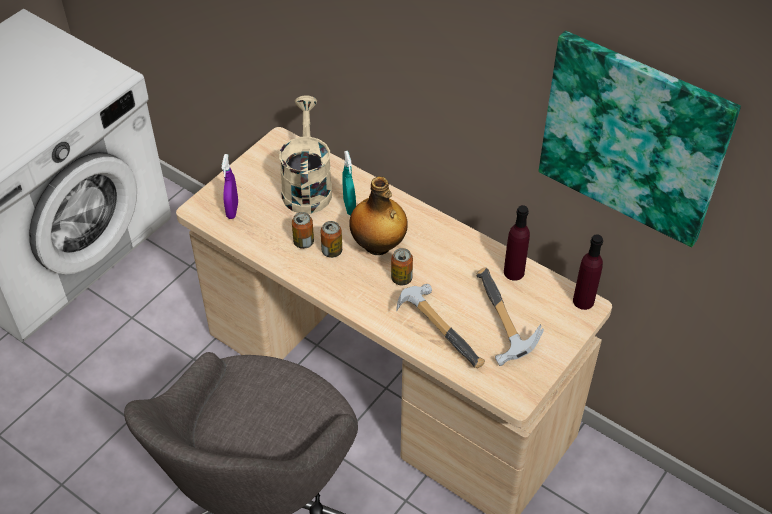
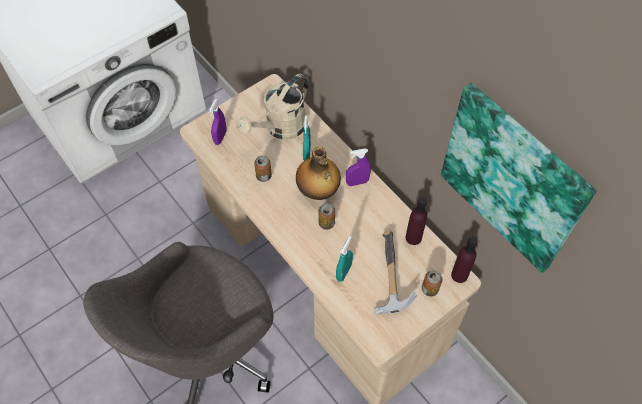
camera: 15 degrees right, 10 degrees up
(306, 186) = (280, 129): beige watering can -> beige watering can turned 150 degrees counterclockwise
(332, 251) = (282, 188): can -> can (430, 289)
(423, 226) = (357, 182): none -> purple spray bottle
(442, 328) = (343, 272): hammer -> turquoise spray bottle

